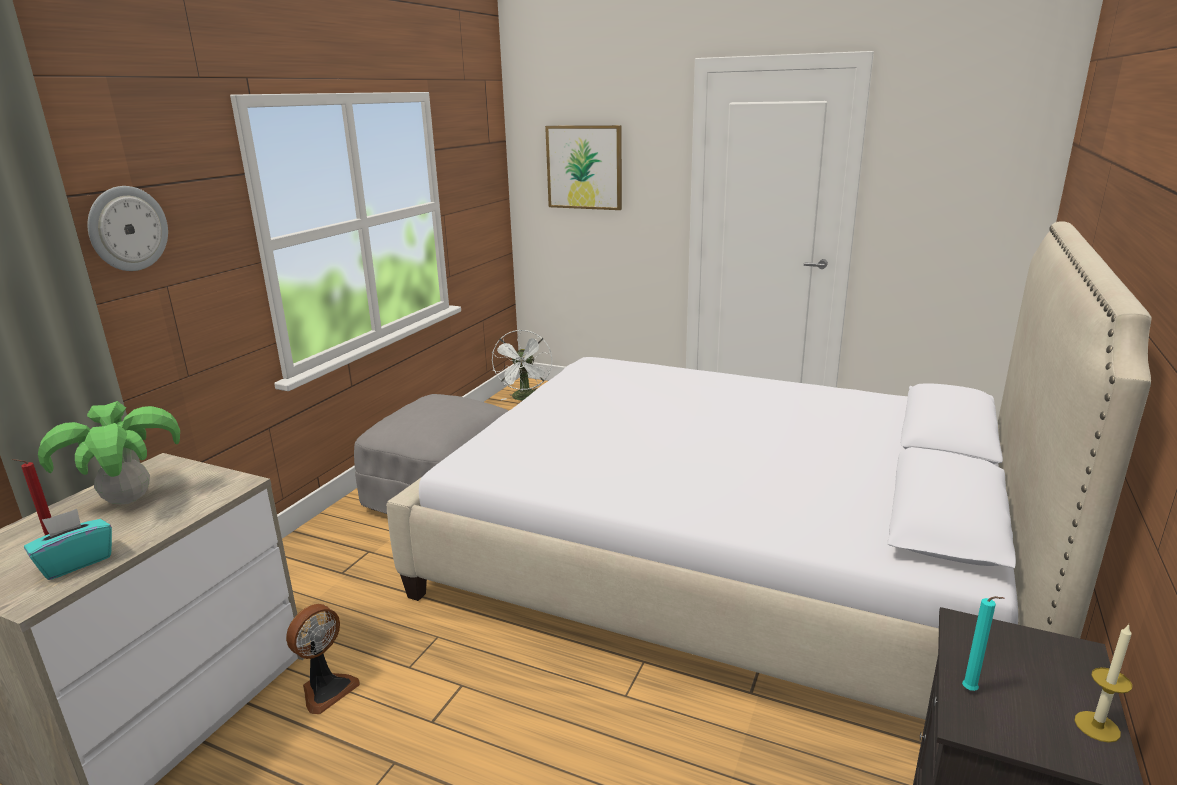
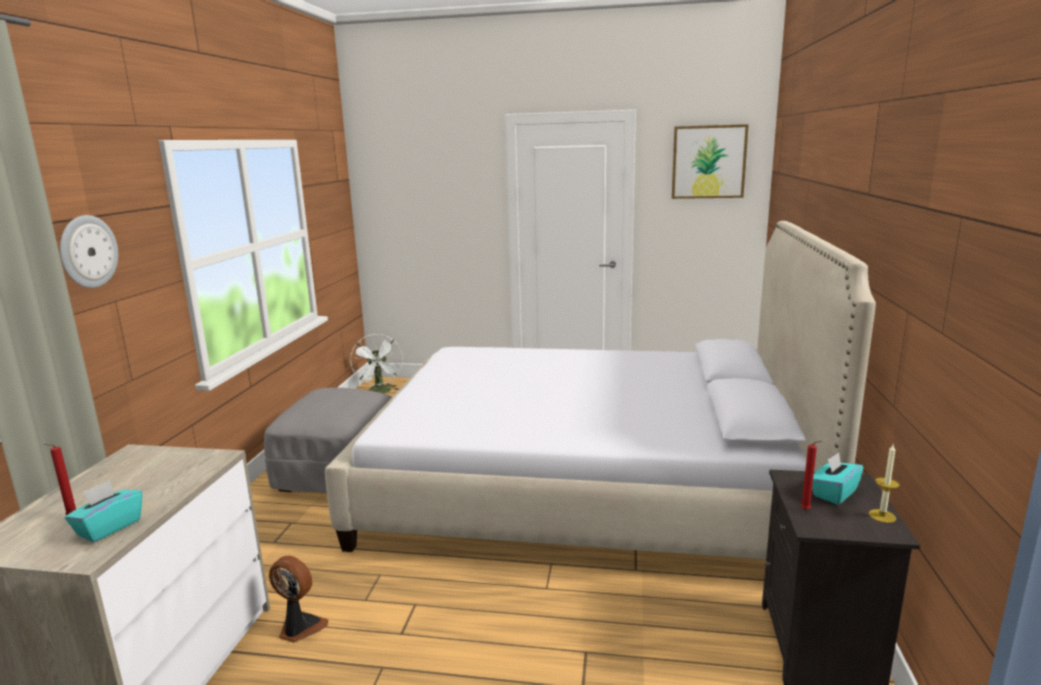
camera: 15 degrees left, 5 degrees down
(127, 500) = (122, 480): potted plant -> none
(326, 689) = (299, 628): fan -> fan turned 90 degrees counterclockwise
(584, 167) = (419, 199): picture -> picture (708, 162)
(971, 691) = (807, 510): turquoise candle -> red candle
(1028, 668) = (834, 493): none -> turquoise tissue box

